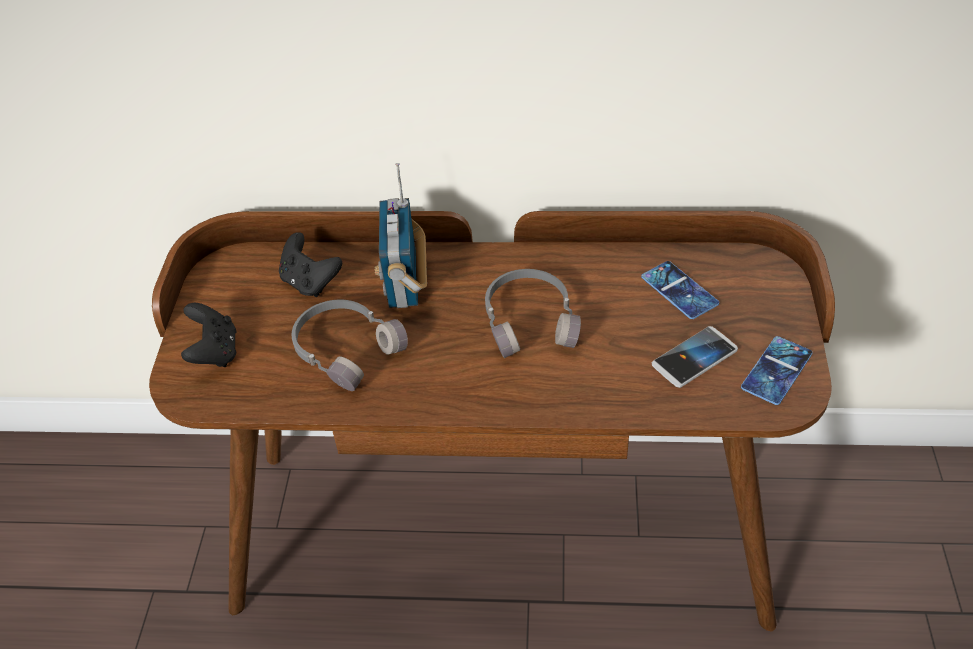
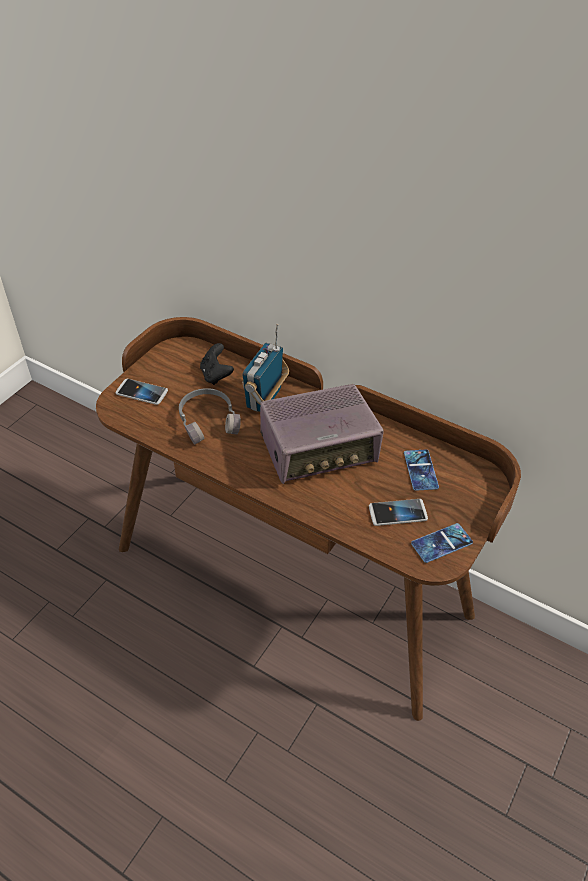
camera: 25 degrees right, 0 degrees up
(215, 352) = (142, 392): black game controller -> phone
(530, 321) = (319, 449): grey headphones -> radio

